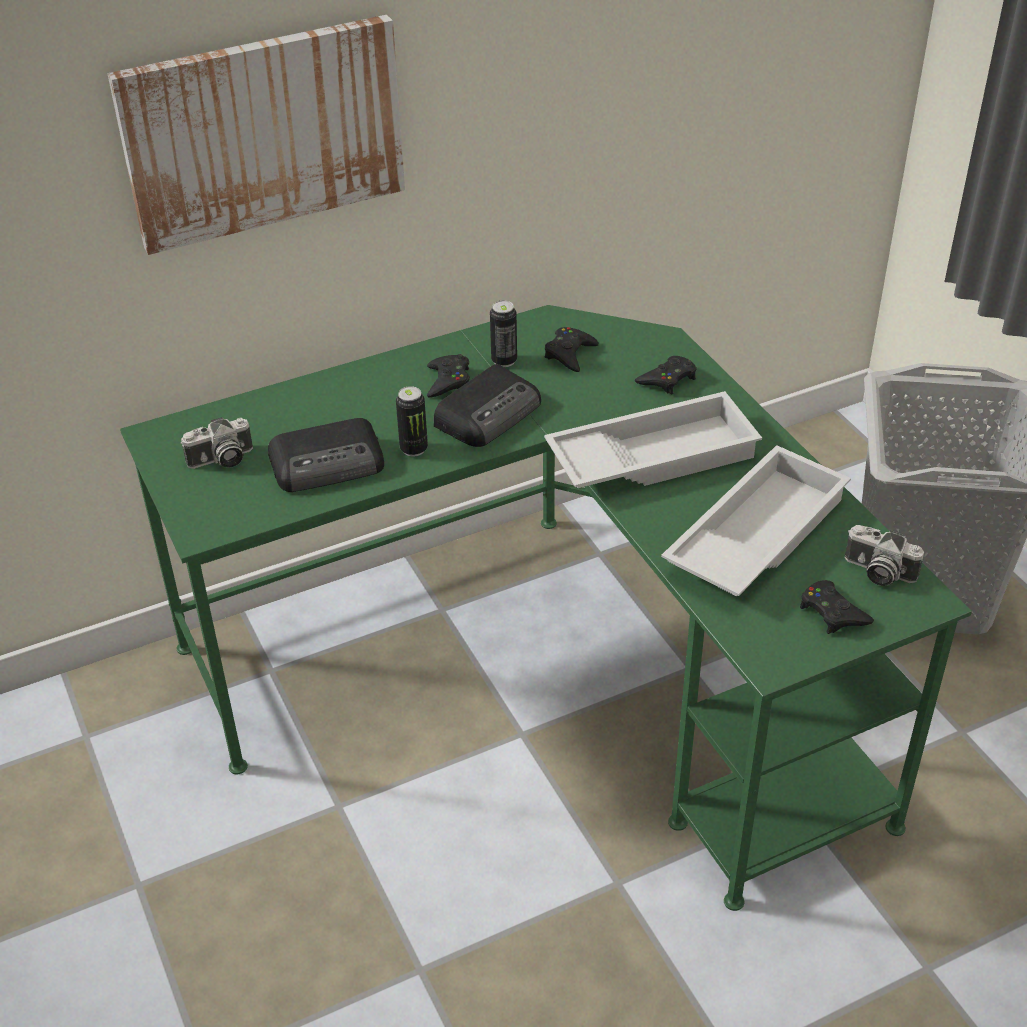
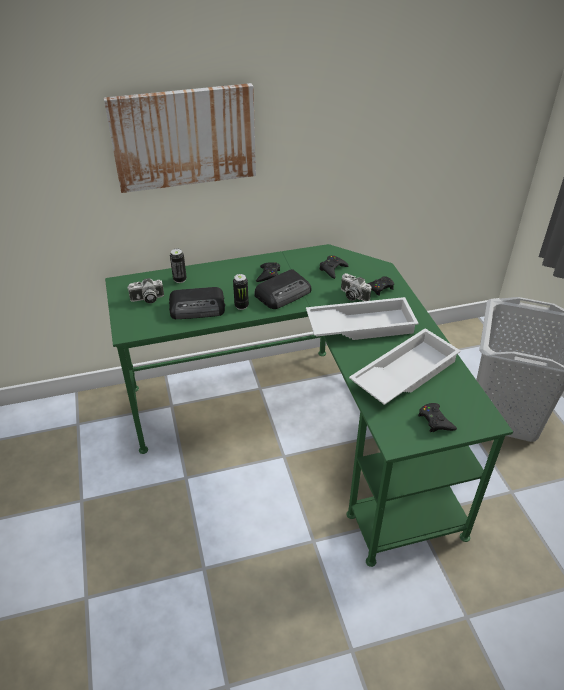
camera: 10 degrees right, 0 degrees up
(504, 361) = (299, 268): can -> can (180, 279)
(877, 572) = (465, 402): camera -> camera (352, 295)

